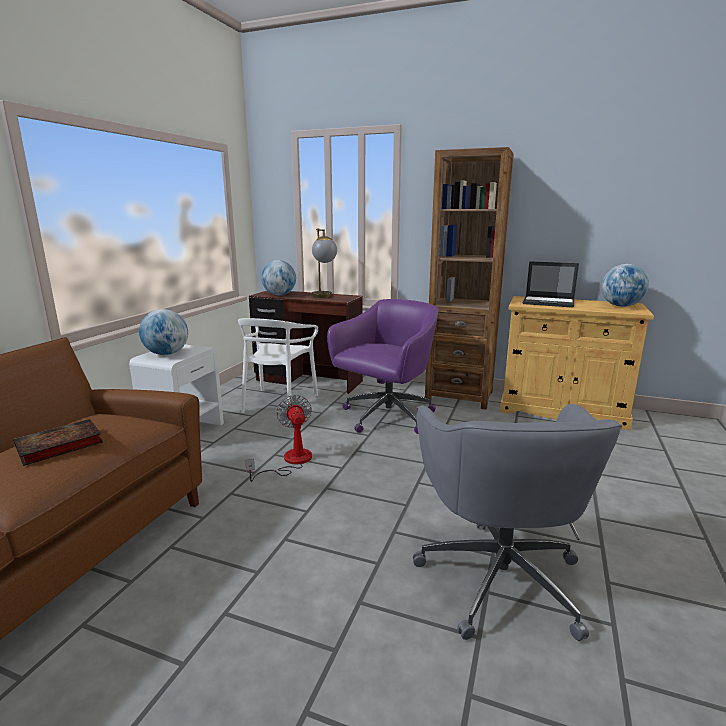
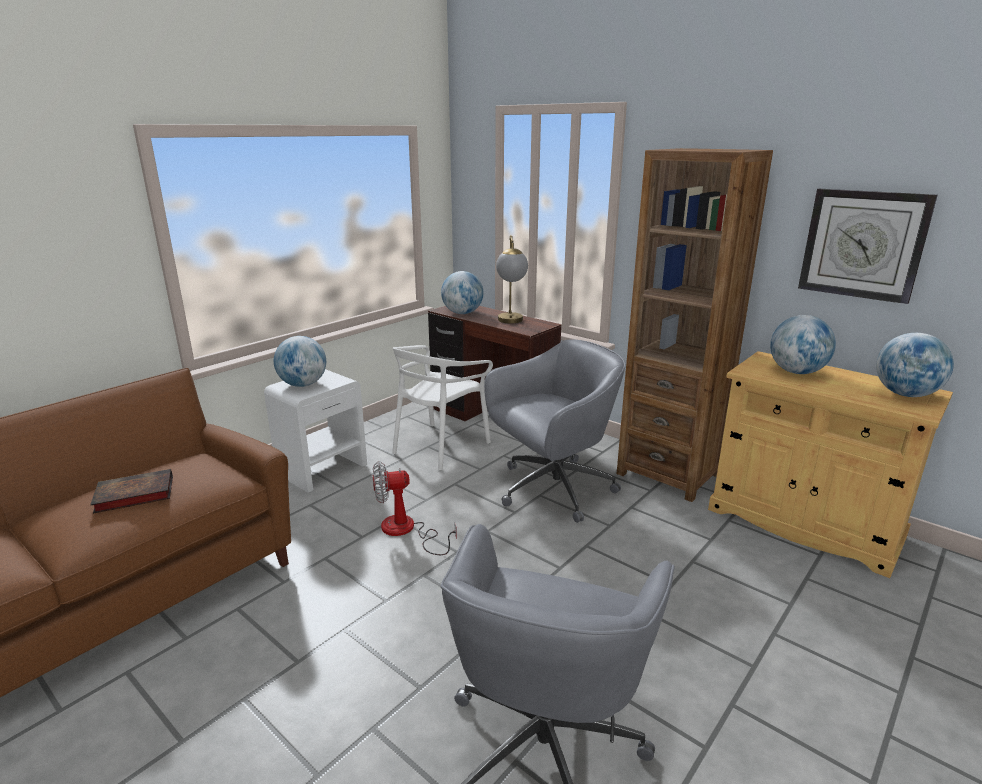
camera: 20 degrees right, 5 degrees up
(290, 462) = (406, 531): fan -> fan turned 105 degrees counterclockwise
(386, 417) = (552, 489): purple office chair -> grey office chair
(549, 302) = (796, 372): laptop -> globe
(577, 213) = (863, 244): none -> wall clock

